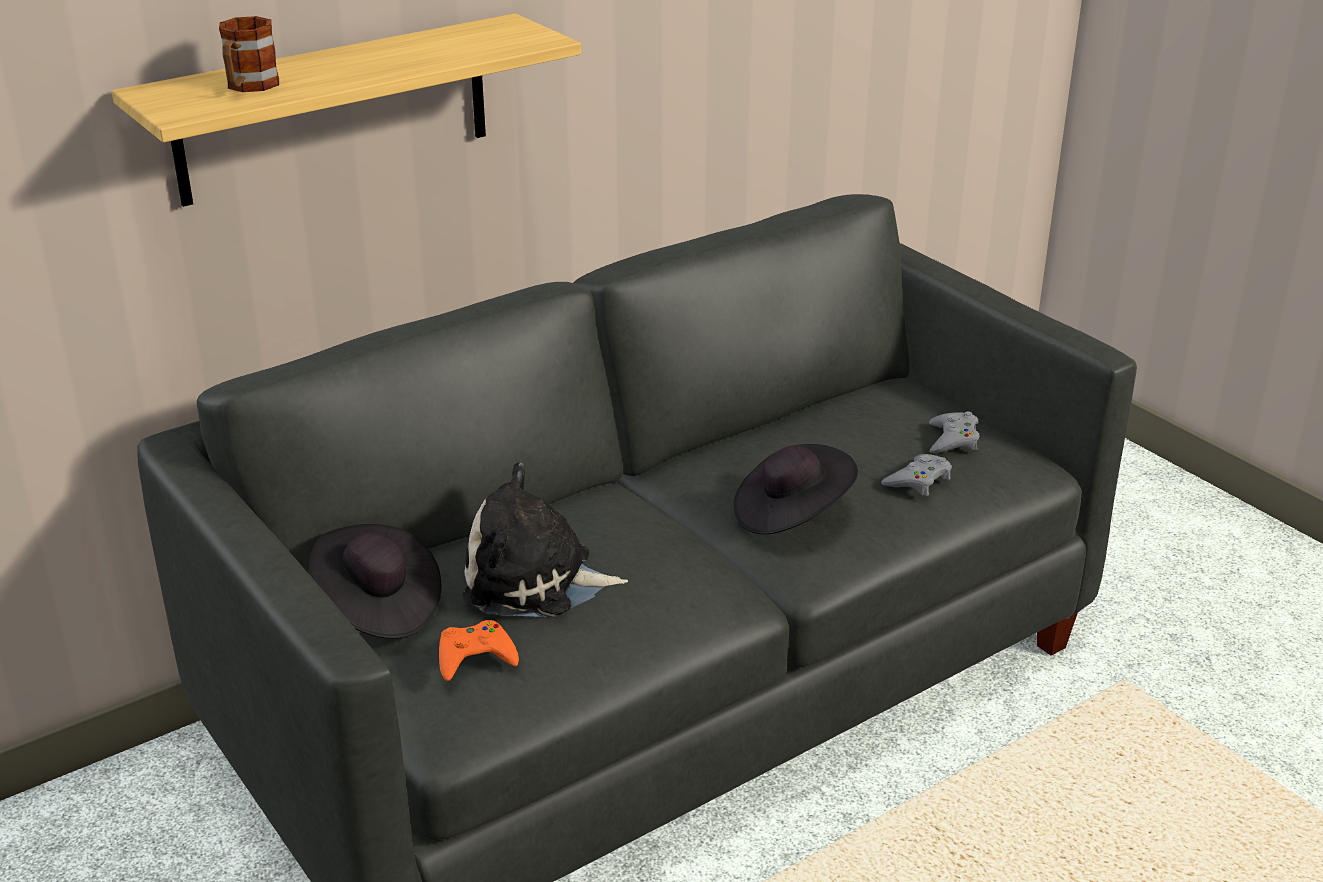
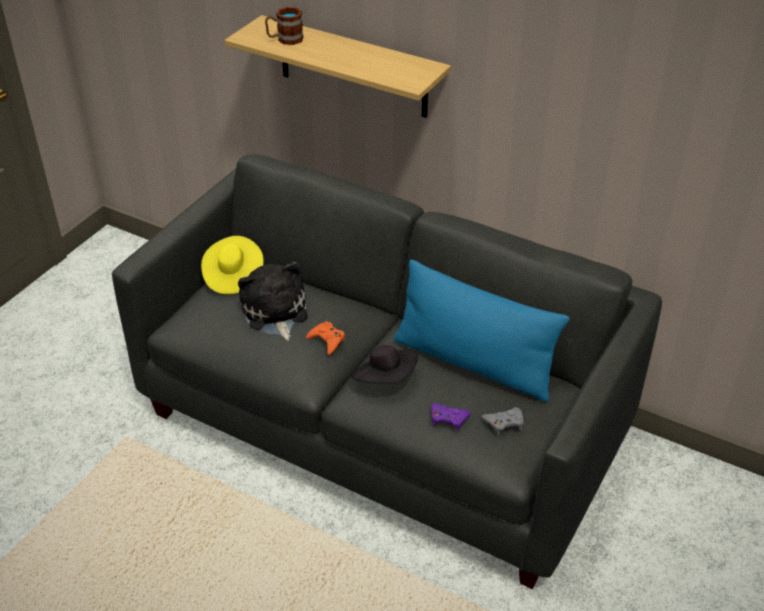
camera: 65 degrees right, 10 degrees up
(377, 607) = (233, 276): black hat -> yellow hat
(475, 657) = (213, 316): orange game controller -> orange game controller (327, 340)
(807, 431) = (473, 363): none -> blue pillow
(918, 480) = (448, 418): grey game controller -> purple game controller

